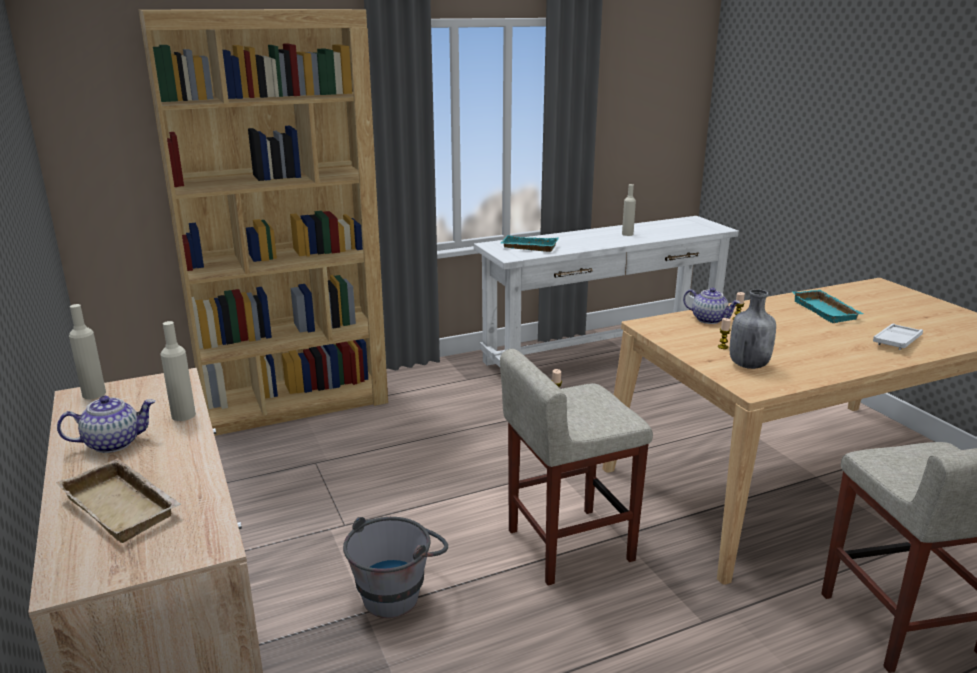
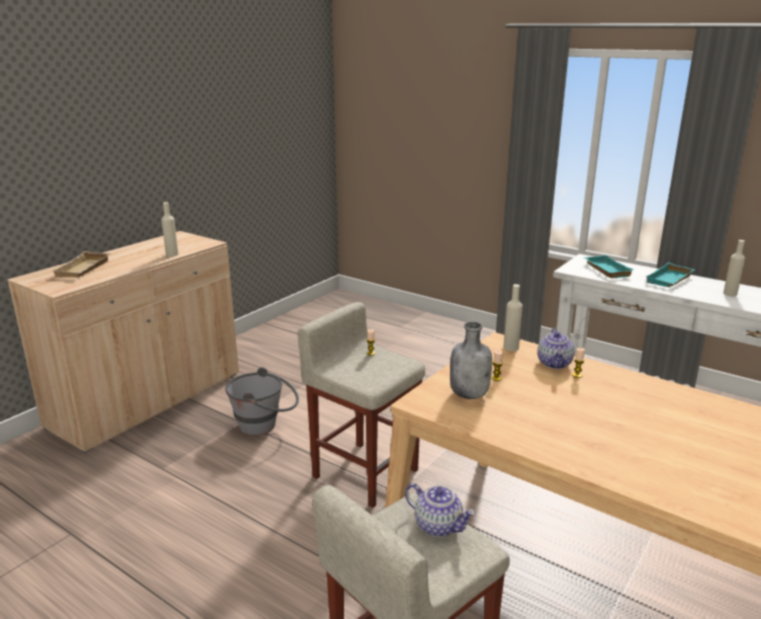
camera: 60 degrees right, 0 degrees up
(94, 394) = (181, 236): beige bottle -> beige bottle (511, 347)
(113, 443) = (137, 252): teapot -> teapot (439, 525)
(295, 403) = (420, 325): brown bookcase -> none
(827, 311) = (683, 418): turquoise tray -> turquoise tray (670, 280)
(897, 341) = (654, 467): white tray -> none

